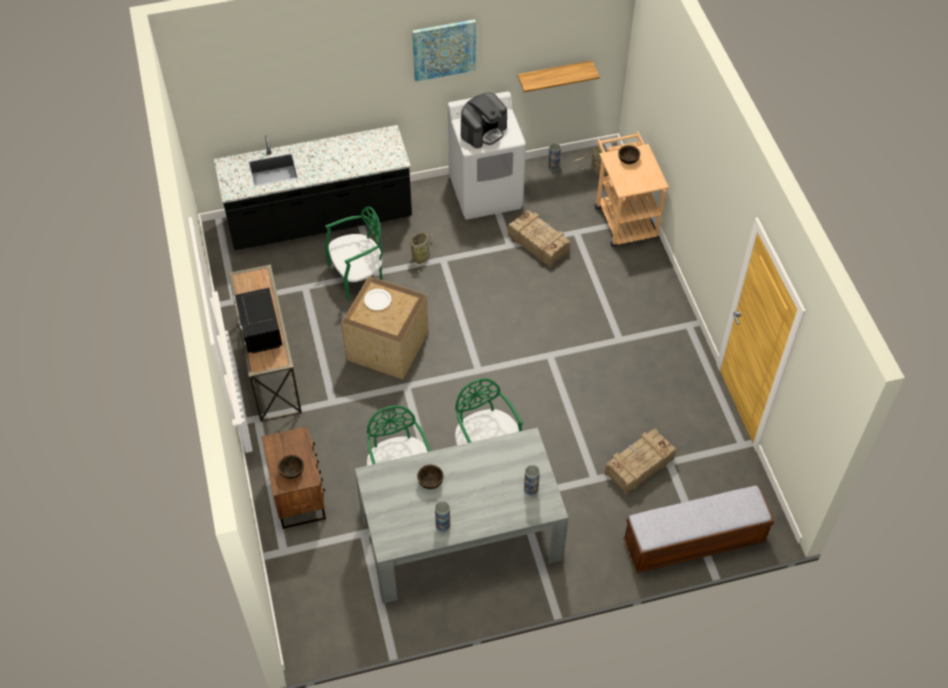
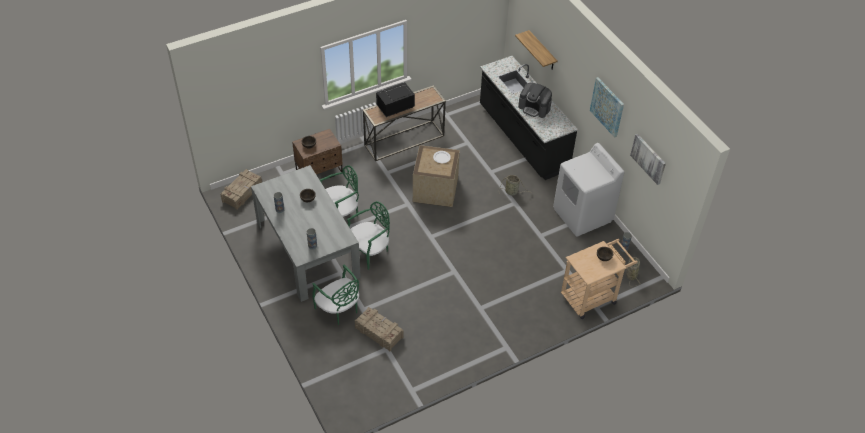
camera: 75 degrees right, 5 degrees down
(358, 276) = (485, 165): green chair -> green chair (339, 309)
(483, 131) = (586, 168): coffee machine -> coffee machine (534, 108)
(538, 243) = (548, 251): crate -> crate (242, 193)
(542, 41) = (648, 158): none -> picture
(554, 76) = (648, 191): shelf -> shelf (542, 51)
(693, 542) = (327, 369): bench -> none

